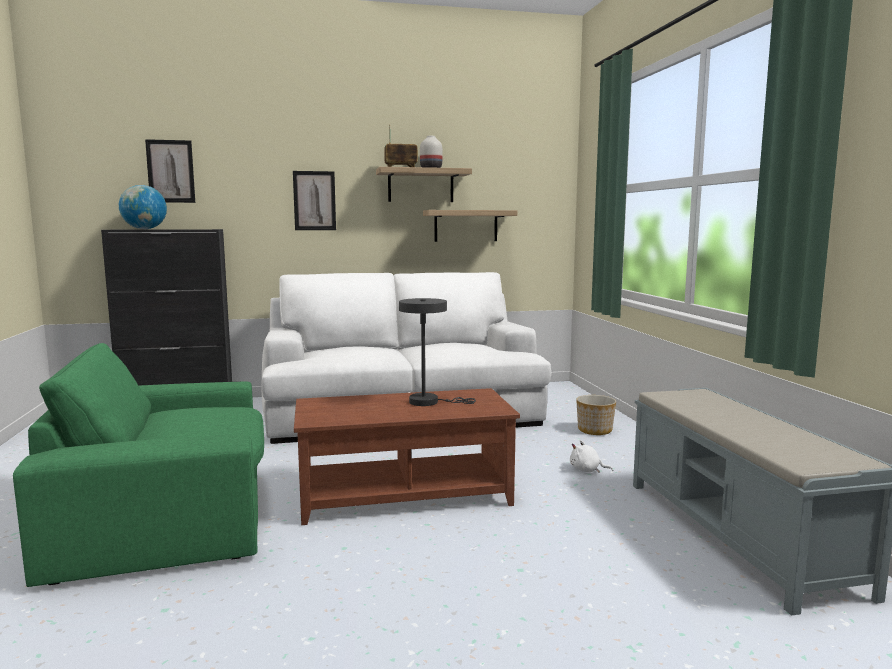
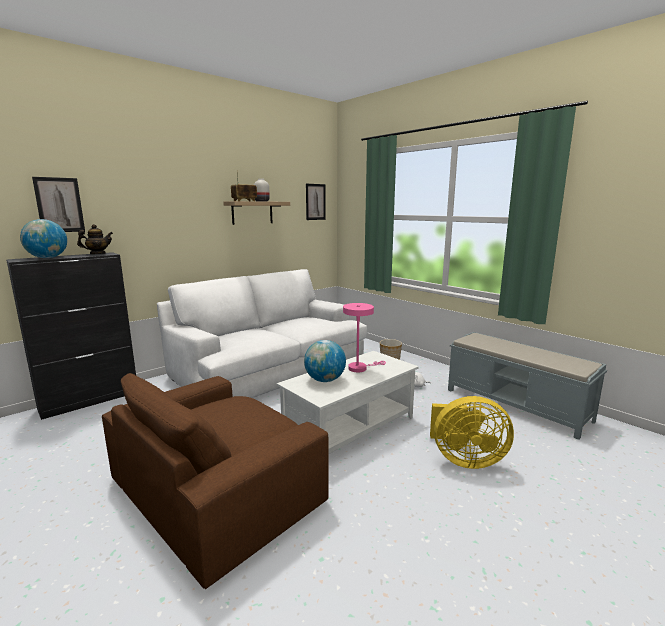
camera: 30 degrees left, 5 degrees up
(169, 512) = (217, 489): green armchair -> brown armchair
(200, 229) = (97, 254): none -> teapot
(314, 200) = (181, 226): picture -> picture (315, 202)
(356, 405) = (324, 380): none -> globe
(404, 494) = (349, 428): brown coffee table -> white coffee table
(429, 402) = (360, 368): grey table lamp -> pink table lamp
(466, 226) = (280, 238): shelf -> none
(514, 575) = (464, 459): none -> yellow fan

